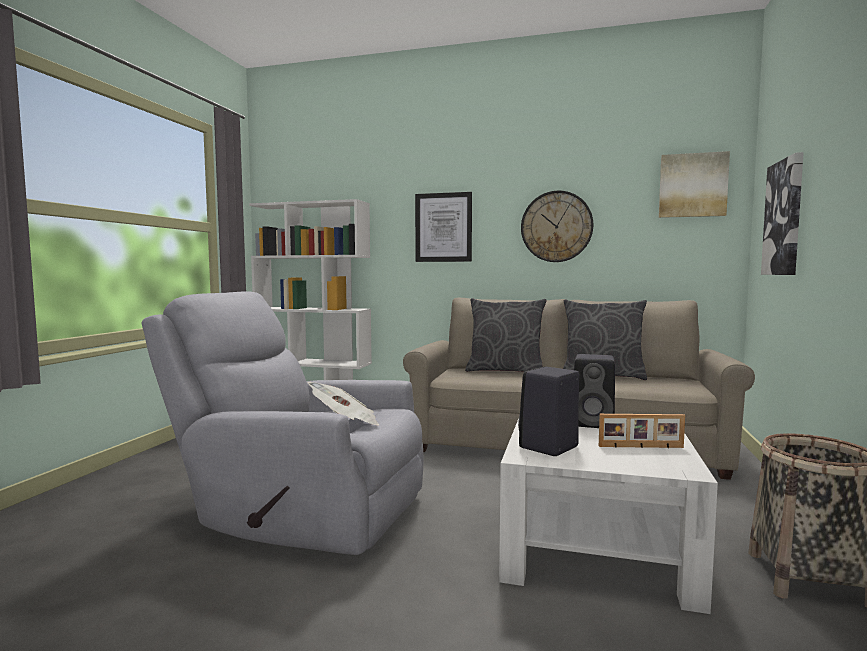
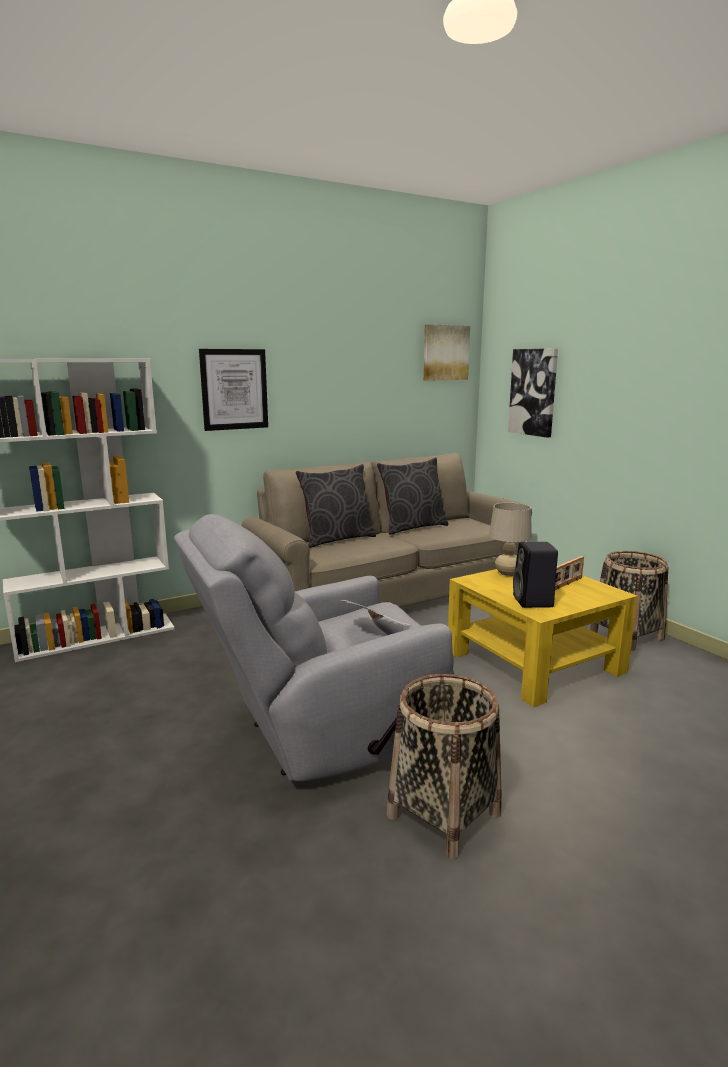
camera: 45 degrees left, 10 degrees up
(235, 608) = (443, 815): none -> basket
(556, 226) = (346, 388): wall clock -> none
(594, 423) = (507, 574): black speaker -> beige table lamp
(596, 547) = (534, 661): white coffee table -> yellow coffee table

